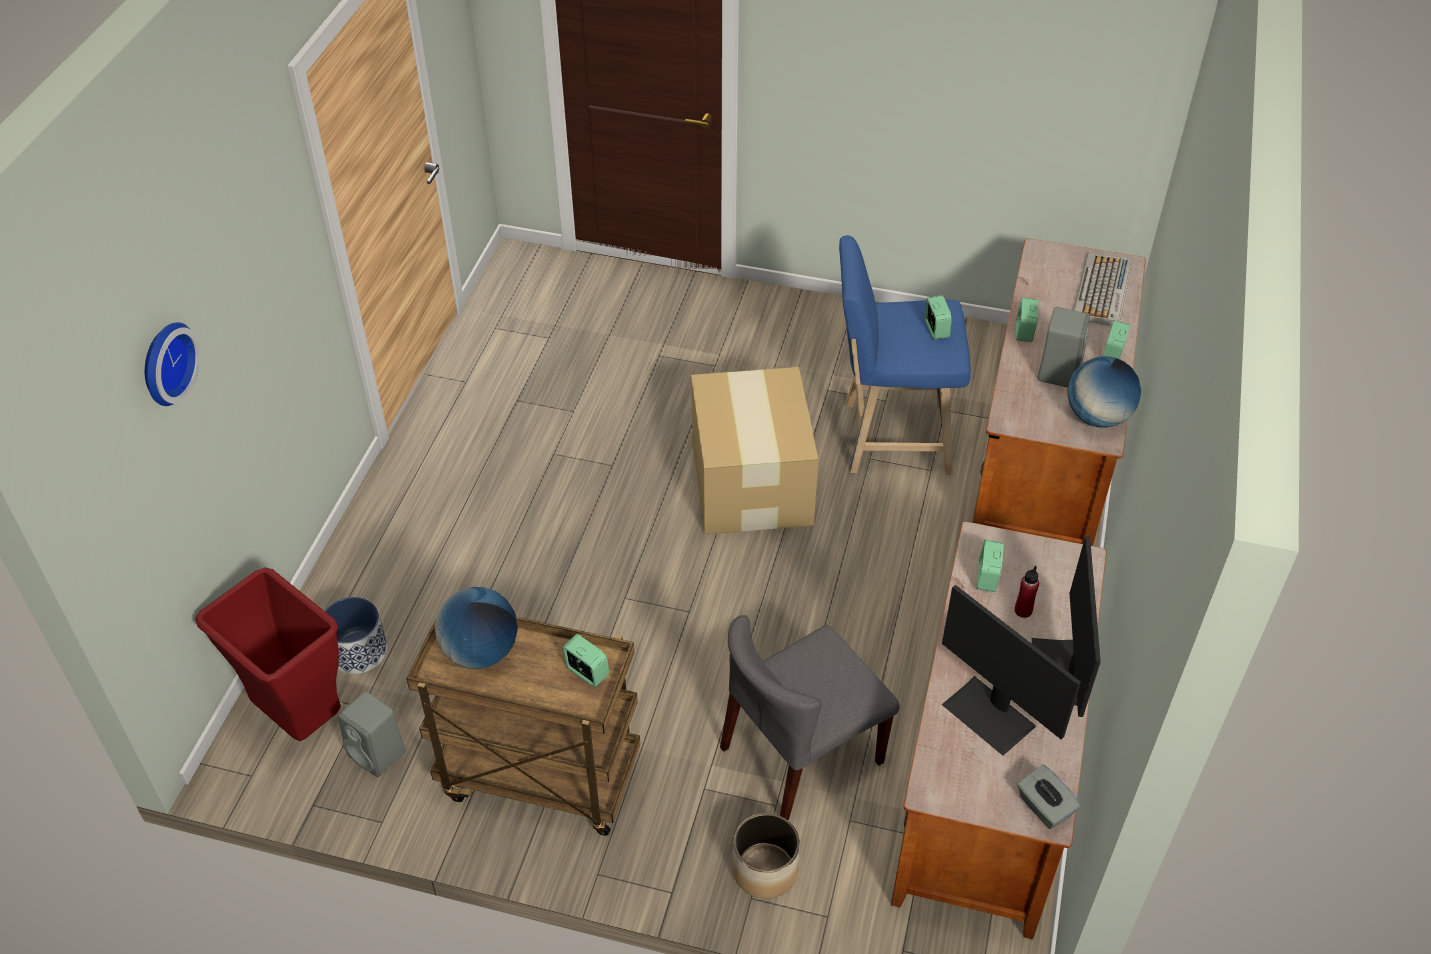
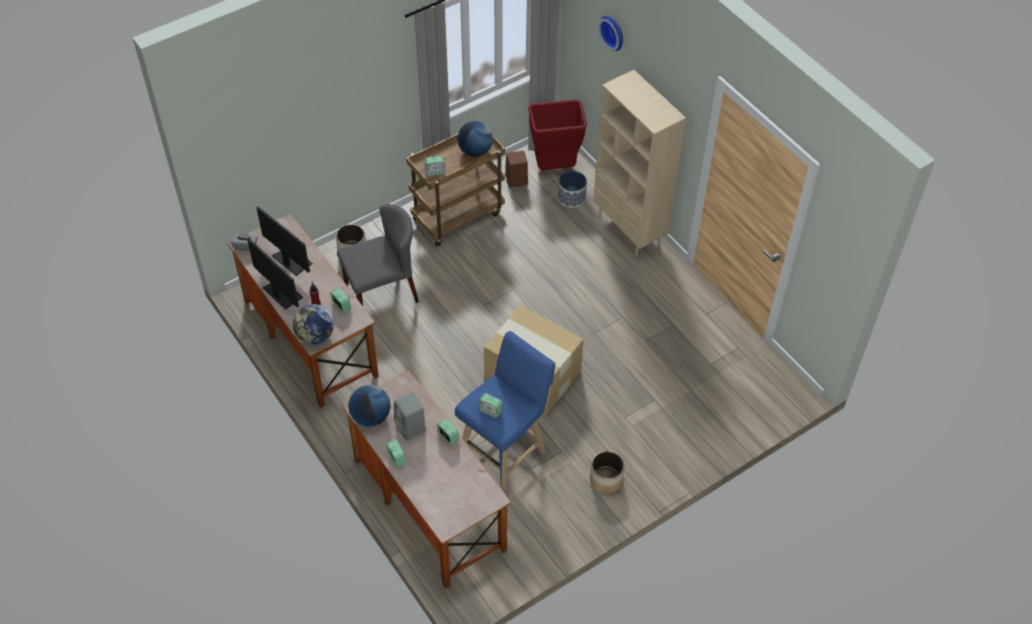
camera: 130 degrees right, 5 degrees up
(370, 540) = (630, 230): none -> beige bookcase
(378, 754) = (515, 180): grey speaker -> brown speaker
(801, 756) = (382, 292): grey chair -> grey chair turned 60 degrees clockwise
(819, 334) = (605, 480): none -> planter
(990, 714) = (291, 260): monitor -> monitor turned 45 degrees clockwise
(1071, 567) = (315, 336): none -> globe
(1103, 291) = (439, 497): keyboard -> none

